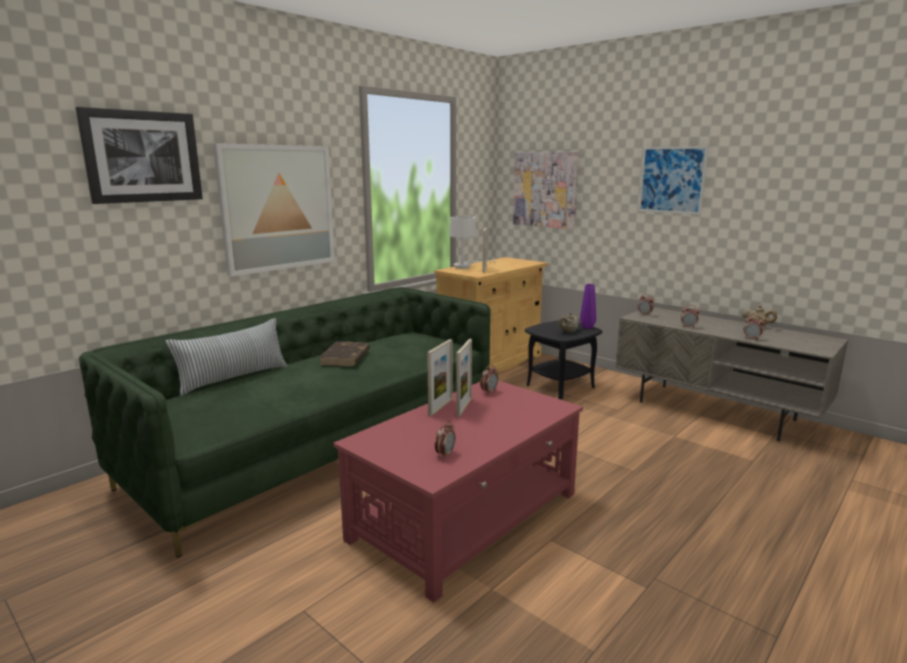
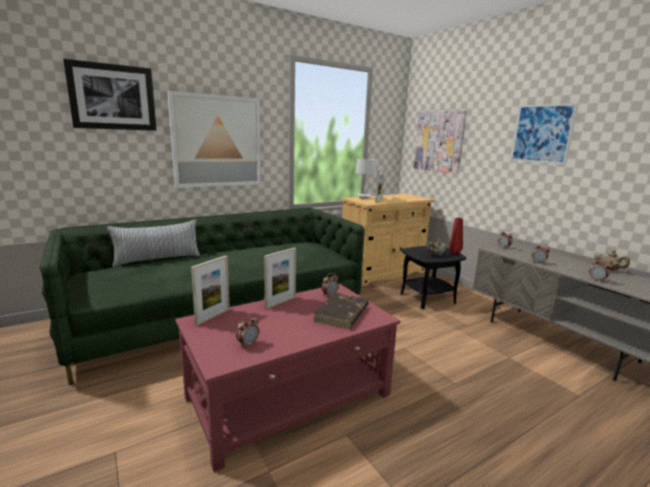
camera: 15 degrees right, 0 degrees up
(345, 357) = (244, 254): brown book -> brown book (341, 314)
(464, 407) = (299, 305): picture frame -> picture frame (213, 316)
(587, 327) = (454, 253): purple vase -> red vase

